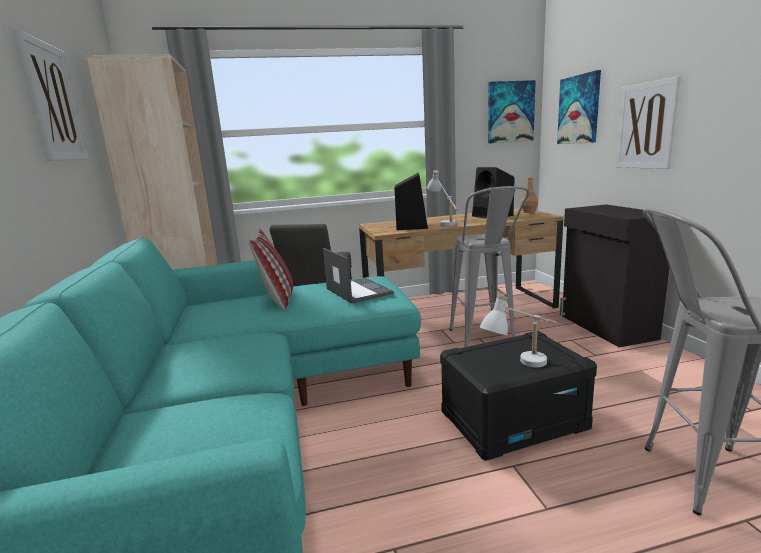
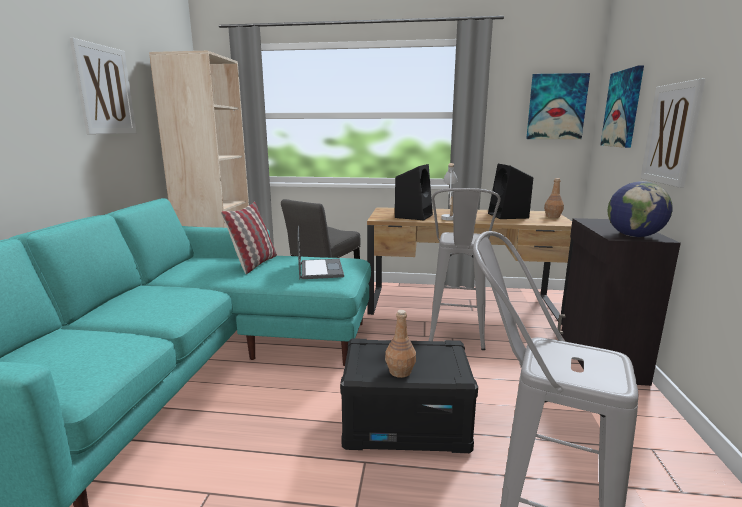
camera: 20 degrees right, 0 degrees up
(522, 368) = (400, 372): white table lamp -> brown bottle
(637, 214) = (634, 236): none -> globe

